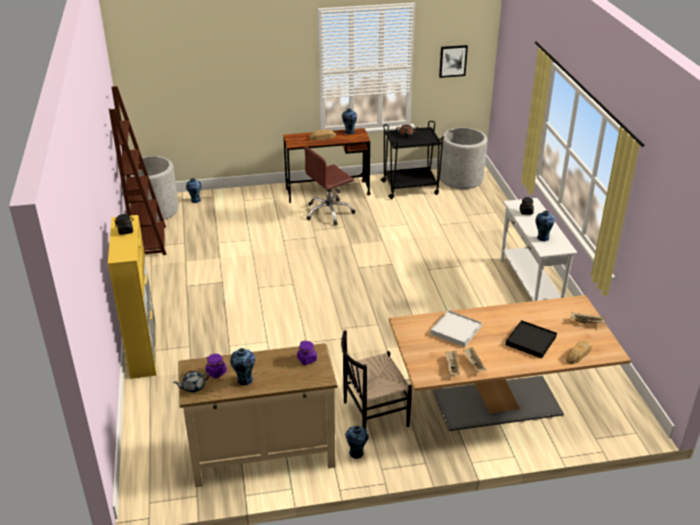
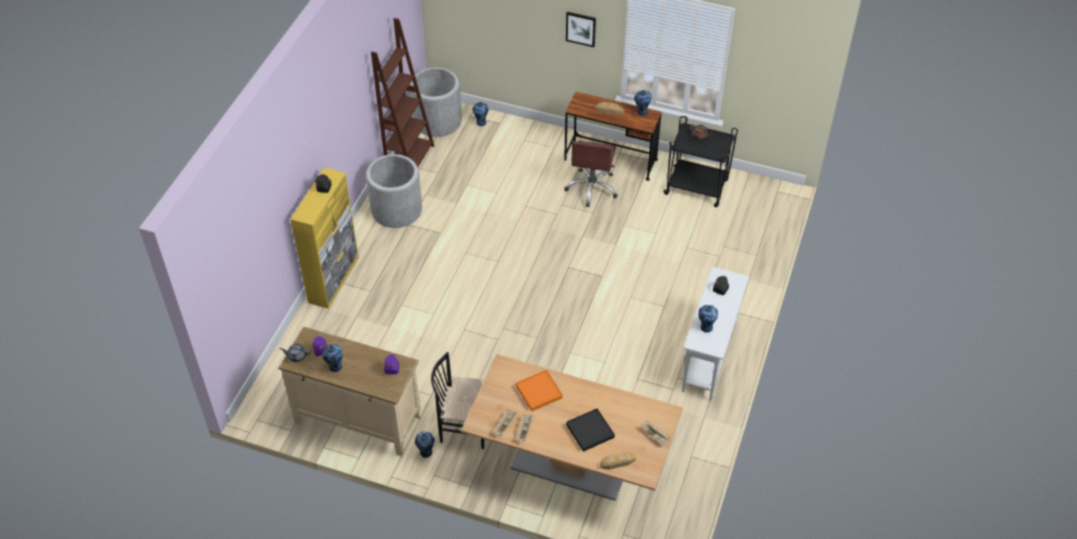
camera: 30 degrees right, 15 degrees up
(329, 212) = (592, 188): brown office chair -> brown office chair turned 75 degrees counterclockwise
(453, 61) = (773, 75): picture -> picture (581, 28)
(455, 330) = (539, 391): white tray -> orange tray
(461, 179) = (759, 195): grey planter -> grey planter (396, 210)

